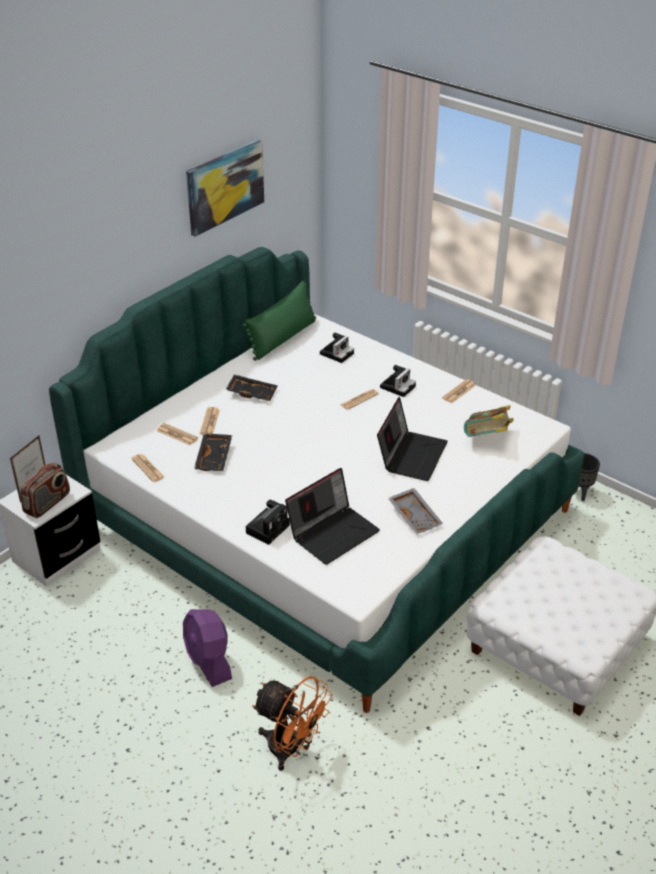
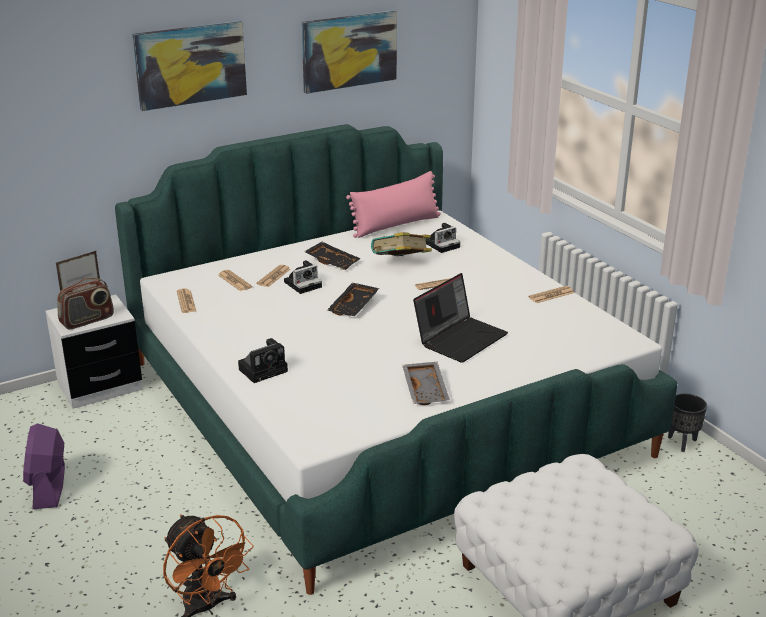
camera: 20 degrees right, 10 degrees down
(98, 237) = (190, 64): none -> picture
(208, 661) = (178, 506): purple fan -> purple fan (49, 487)
(215, 458) = (256, 305): black tray -> black tray (354, 306)
(283, 338) = (396, 225): green pillow -> pink pillow
(333, 532) = (328, 386): laptop -> none
(398, 386) = (487, 280): camera -> camera (303, 284)
(487, 438) = (555, 339): book -> book (400, 264)

